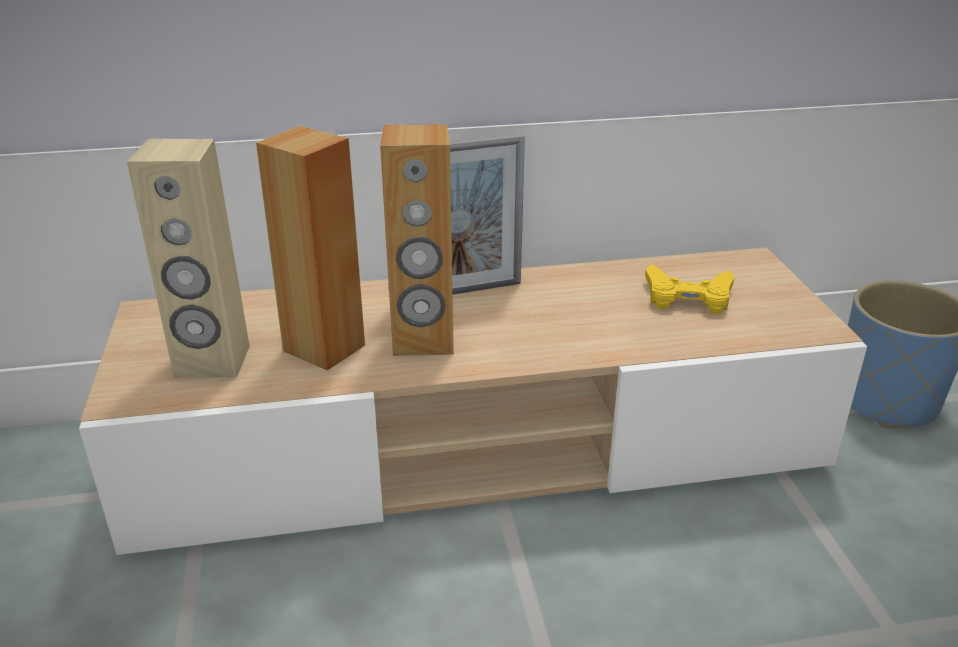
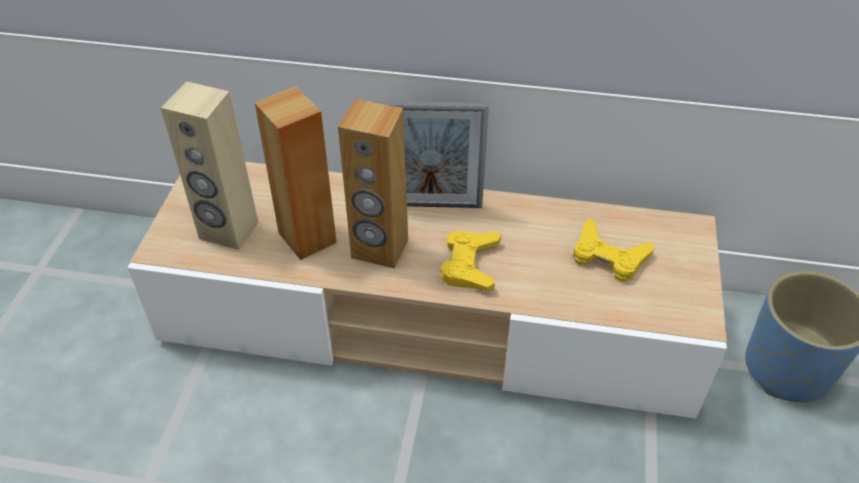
camera: 20 degrees right, 15 degrees up
(542, 333) = (470, 264): none -> yellow game controller

